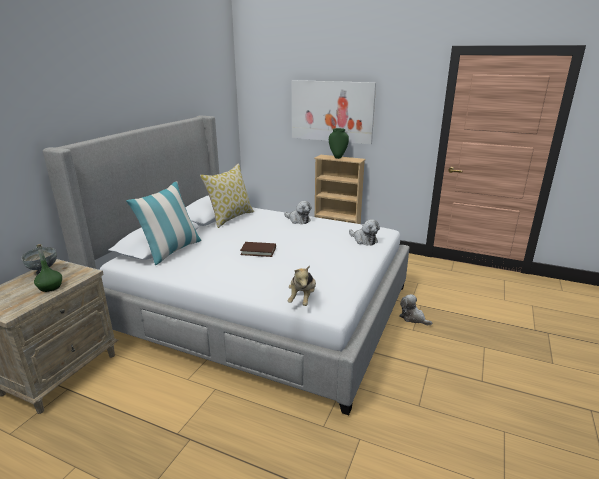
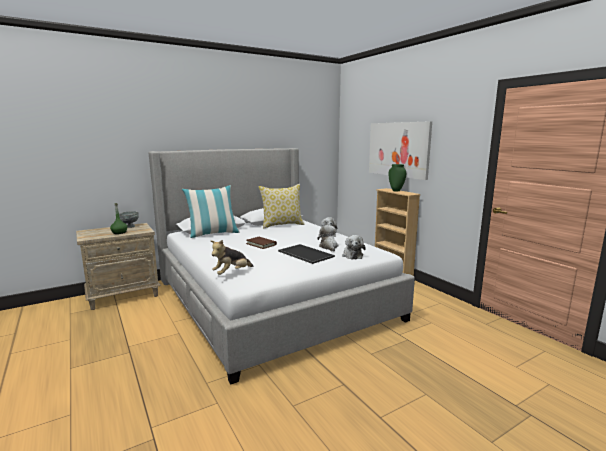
camera: 35 degrees right, 10 degrees down
(323, 251) = (304, 254): none -> tray
(413, 318) = (385, 346): plush toy -> plush toy (329, 247)

